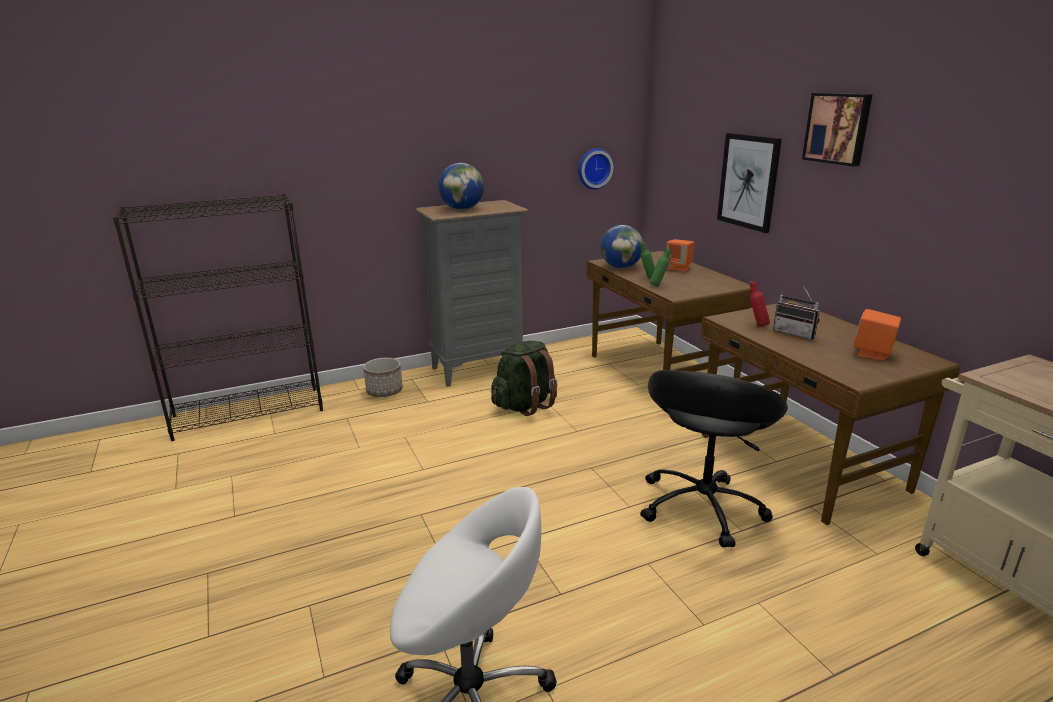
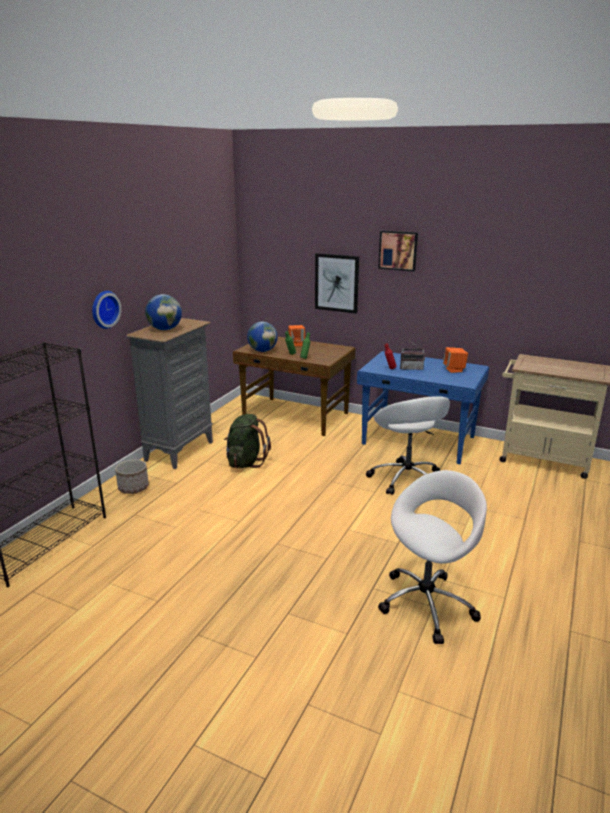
camera: 40 degrees left, 0 degrees up
(594, 168) = (214, 283): wall clock -> wall clock (103, 309)
(701, 510) = (406, 479): black office chair -> white office chair
(799, 463) = (418, 441): brown desk -> blue desk

